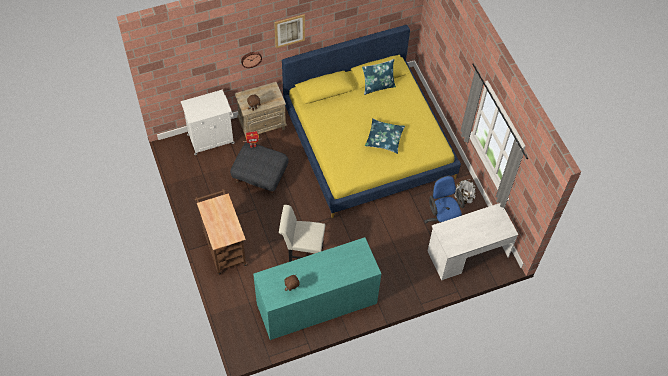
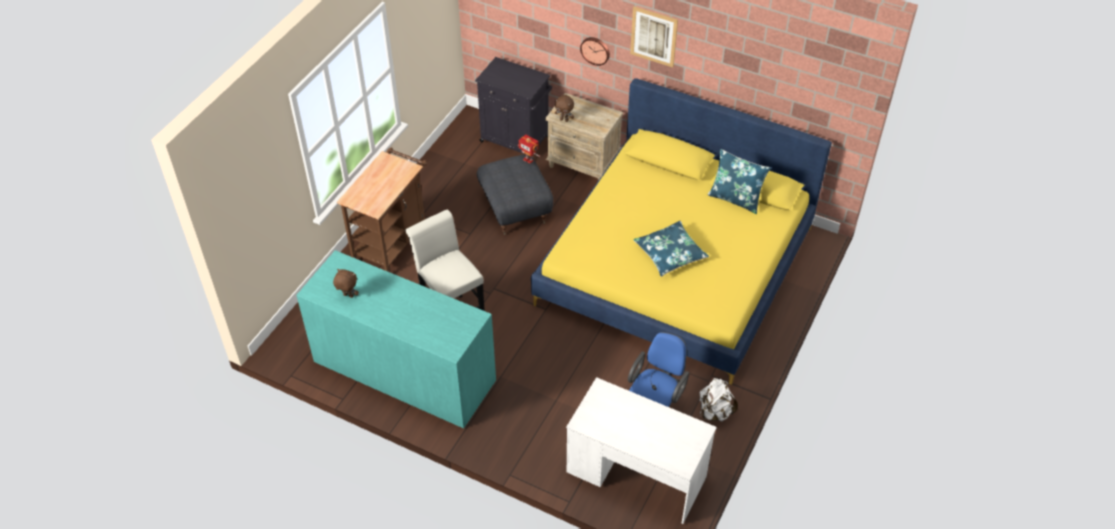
camera: 50 degrees right, 10 degrees down
(212, 139) = (516, 140): white cabinet -> black cabinet

